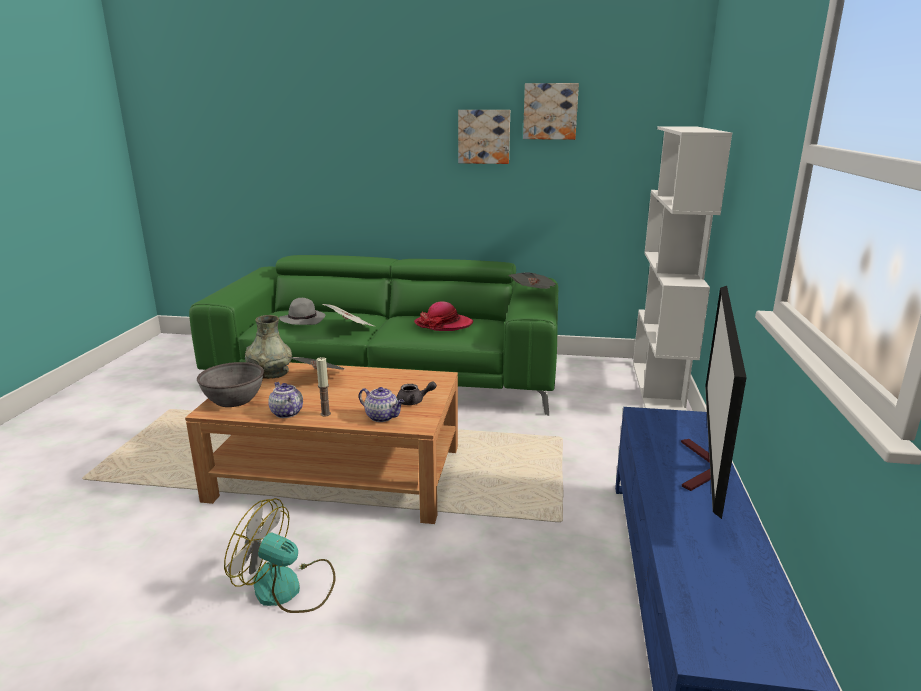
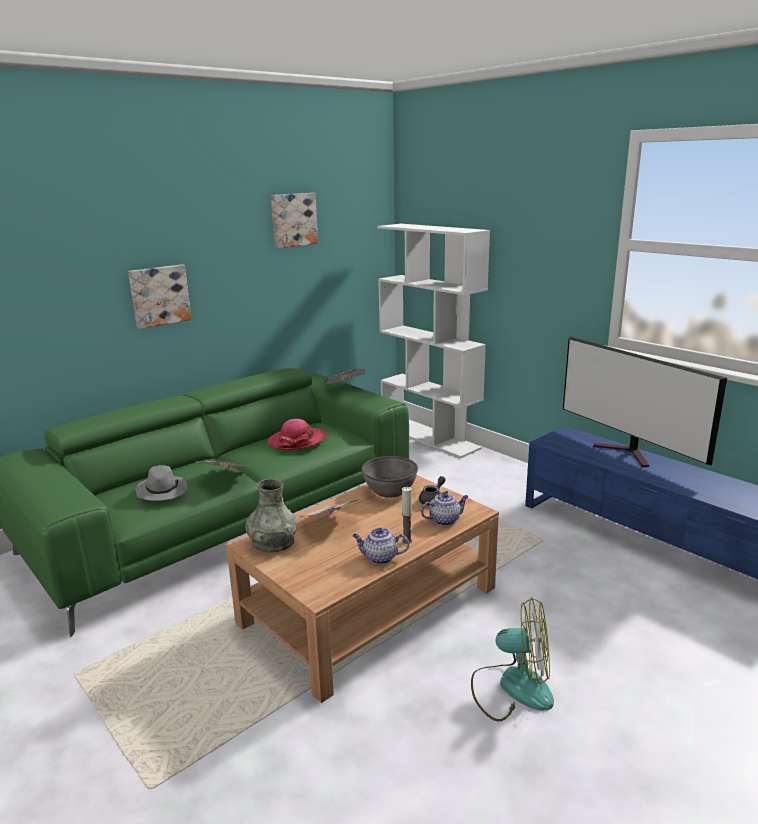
camera: 50 degrees left, 0 degrees up
(234, 400) = (313, 576): grey bowl -> grey bowl (390, 490)
(288, 588) = (512, 687): fan -> fan turned 135 degrees counterclockwise
(484, 136) = (240, 250): picture -> picture (159, 295)

